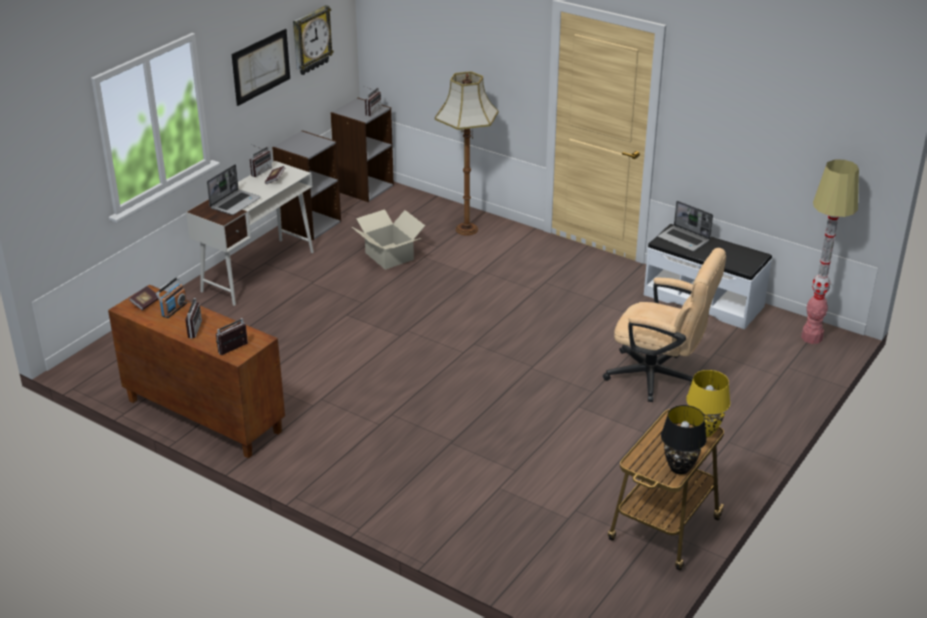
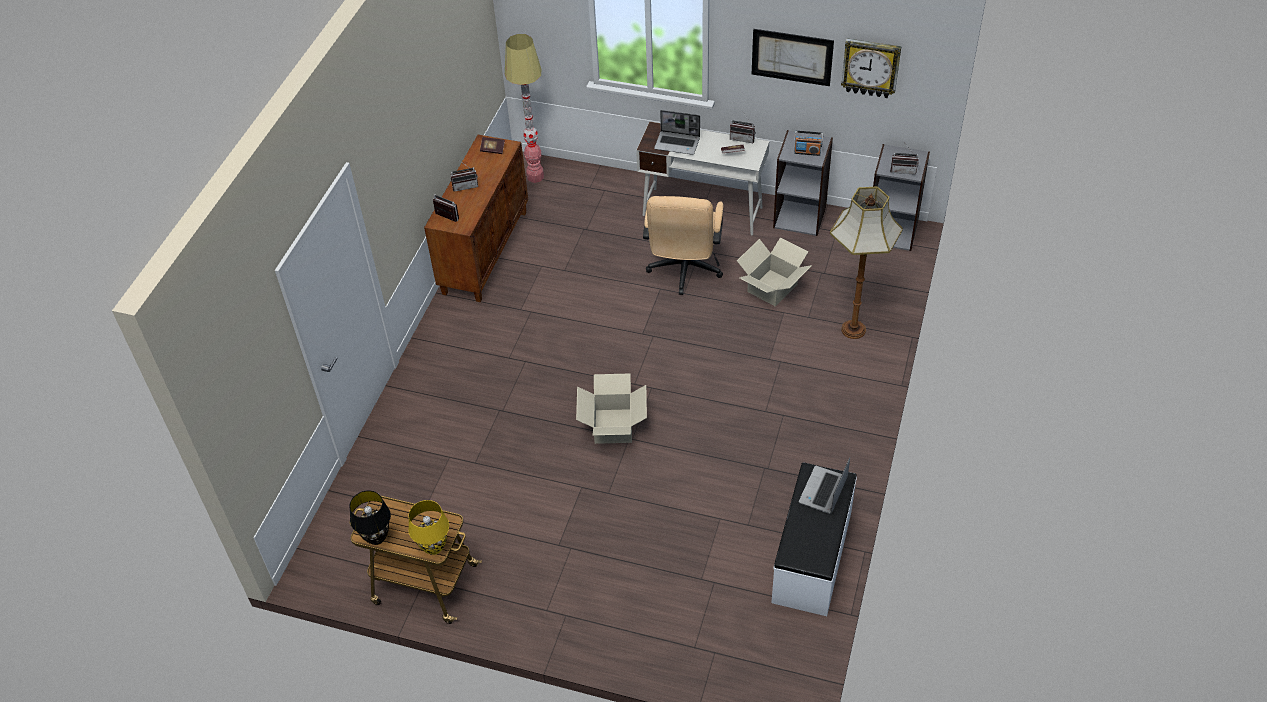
camera: 75 degrees right, 15 degrees up
(174, 309) = (490, 167): radio -> radio (807, 152)
(511, 374) = (612, 426): none -> cardboard box
(659, 378) = (651, 542): beige office chair -> beige office chair (684, 271)
(811, 338) = (781, 670): floor lamp -> floor lamp (535, 176)

